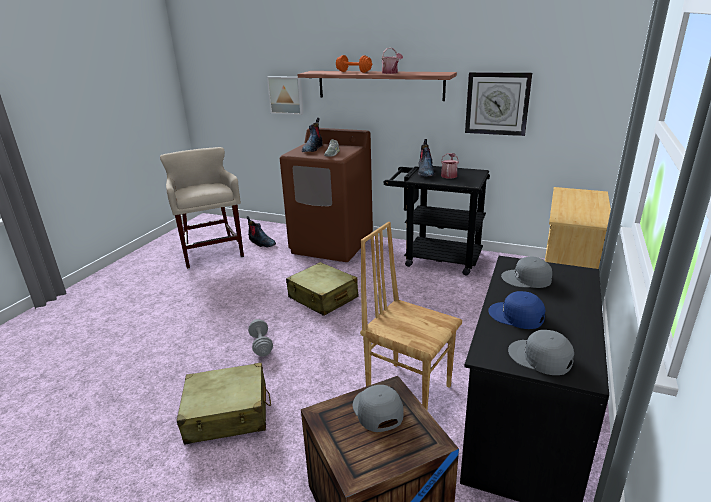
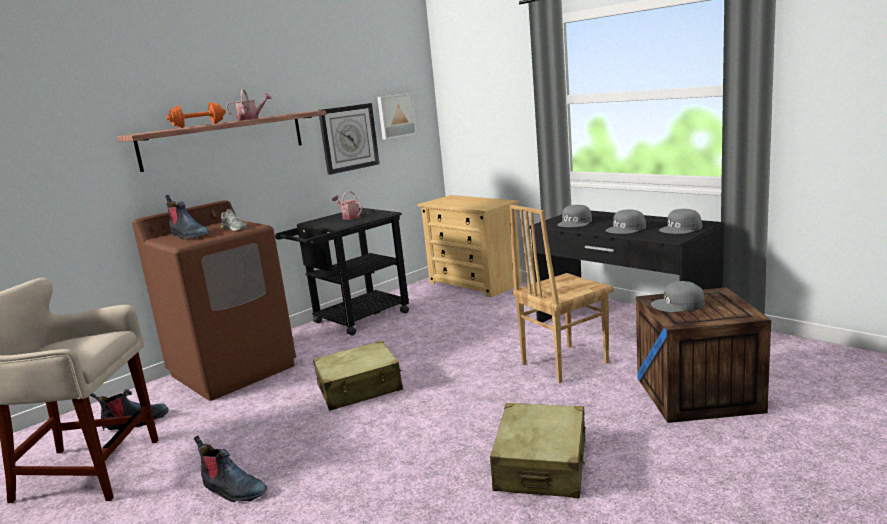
camera: 65 degrees left, 10 degrees down
(261, 345) = (422, 436): grey dumbbell -> none
(286, 95) = (76, 180): picture -> picture (396, 116)
(425, 172) = (325, 222): boot -> boot (232, 490)
(516, 316) = (626, 229): blue cap -> grey cap

